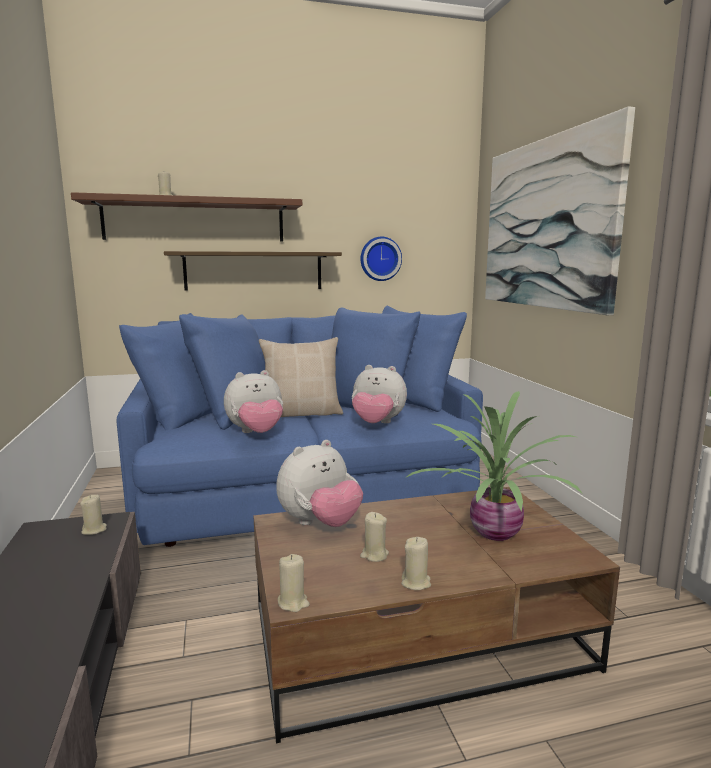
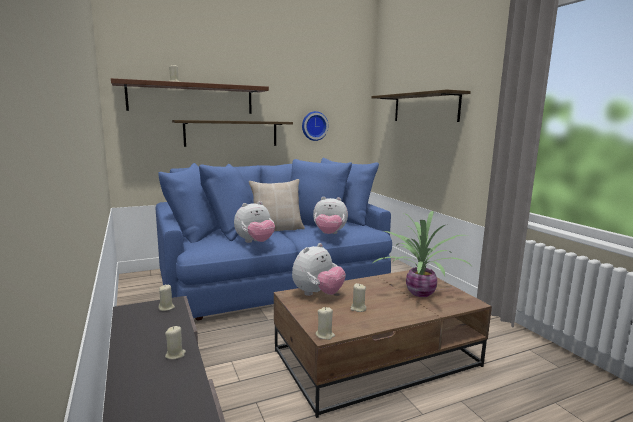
camera: 10 degrees left, 0 degrees up
(416, 582) = (388, 320): beige candle -> beige candle (175, 355)
(546, 224) = (425, 108): picture -> shelf

